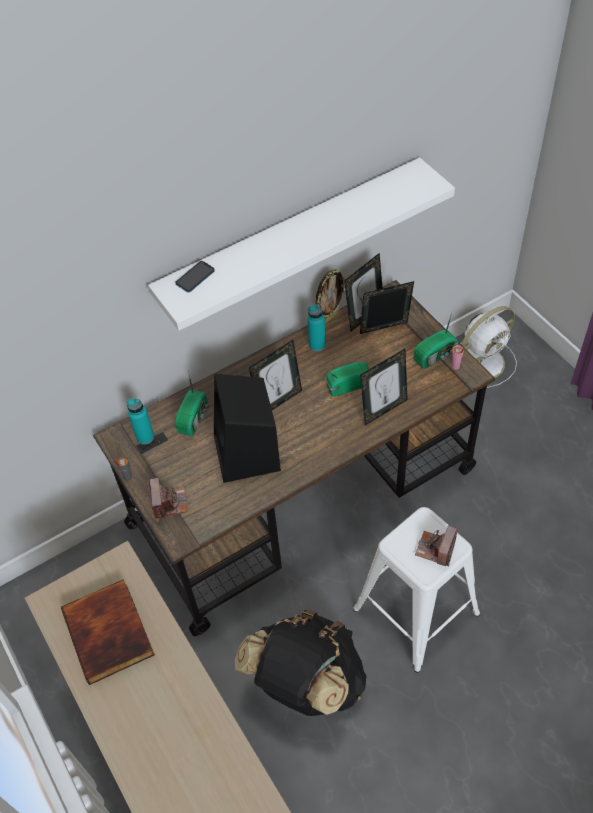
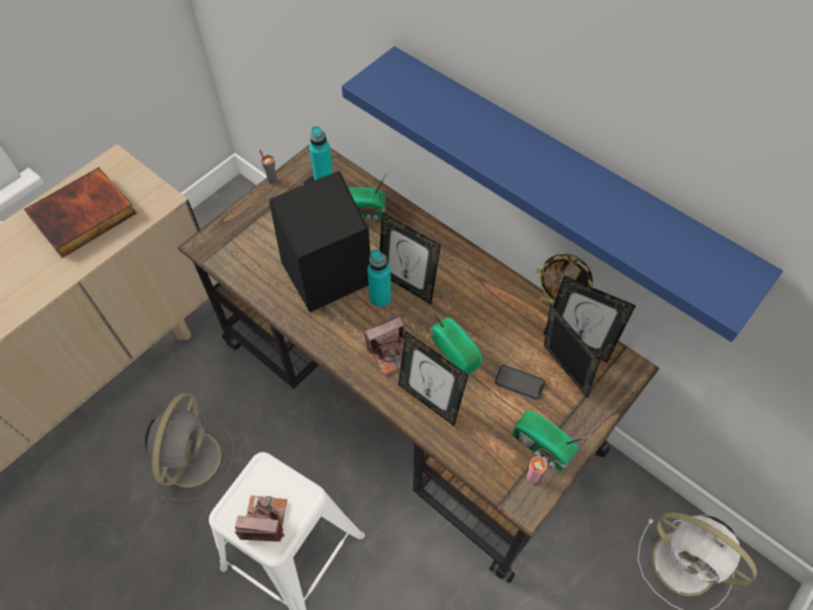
camera: 70 degrees right, 5 degrees up
(169, 503) = (247, 223): camera -> camera (390, 352)
(195, 277) = (419, 82): phone -> phone (519, 382)
(292, 240) = (559, 175): white shelf -> blue shelf
(306, 683) = (192, 456): black backpack -> grey fan
(317, 345) = (506, 303): turquoise bottle -> turquoise bottle (380, 298)

